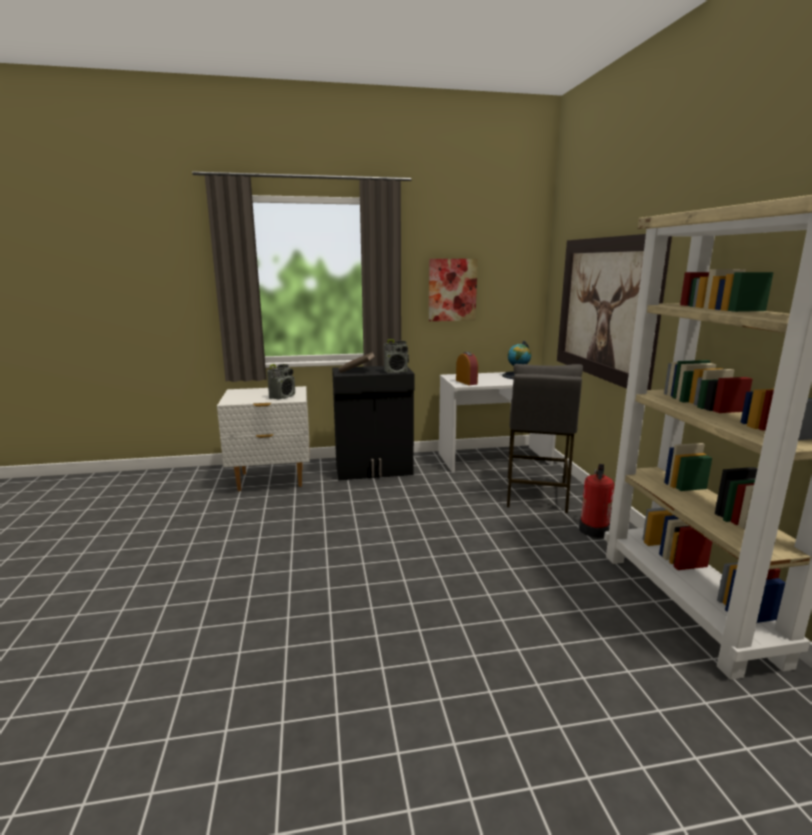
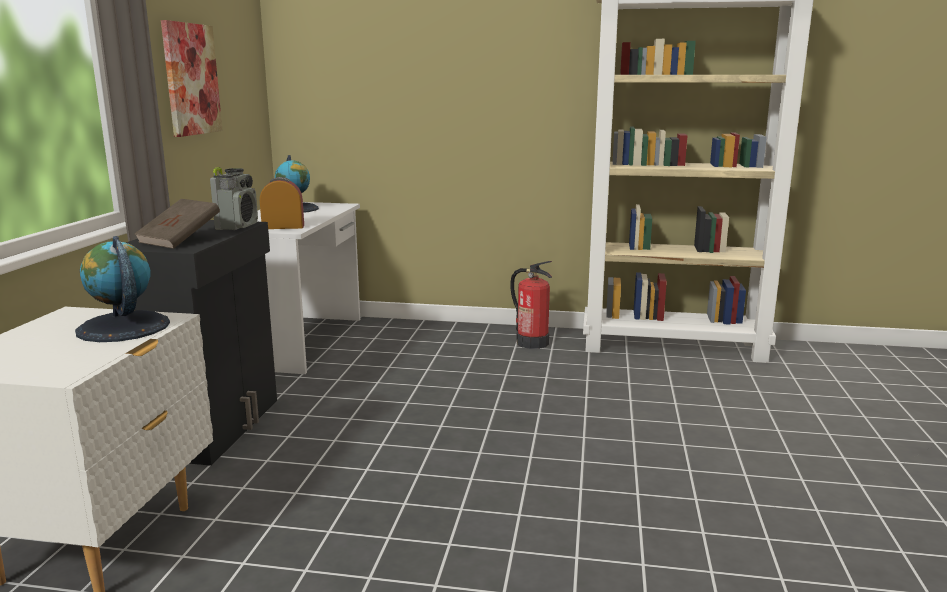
camera: 70 degrees left, 0 degrees up
(282, 397) = (123, 327): radio -> globe
(535, 494) = (427, 345): grey stool -> none
(605, 308) = (430, 95): picture -> none

